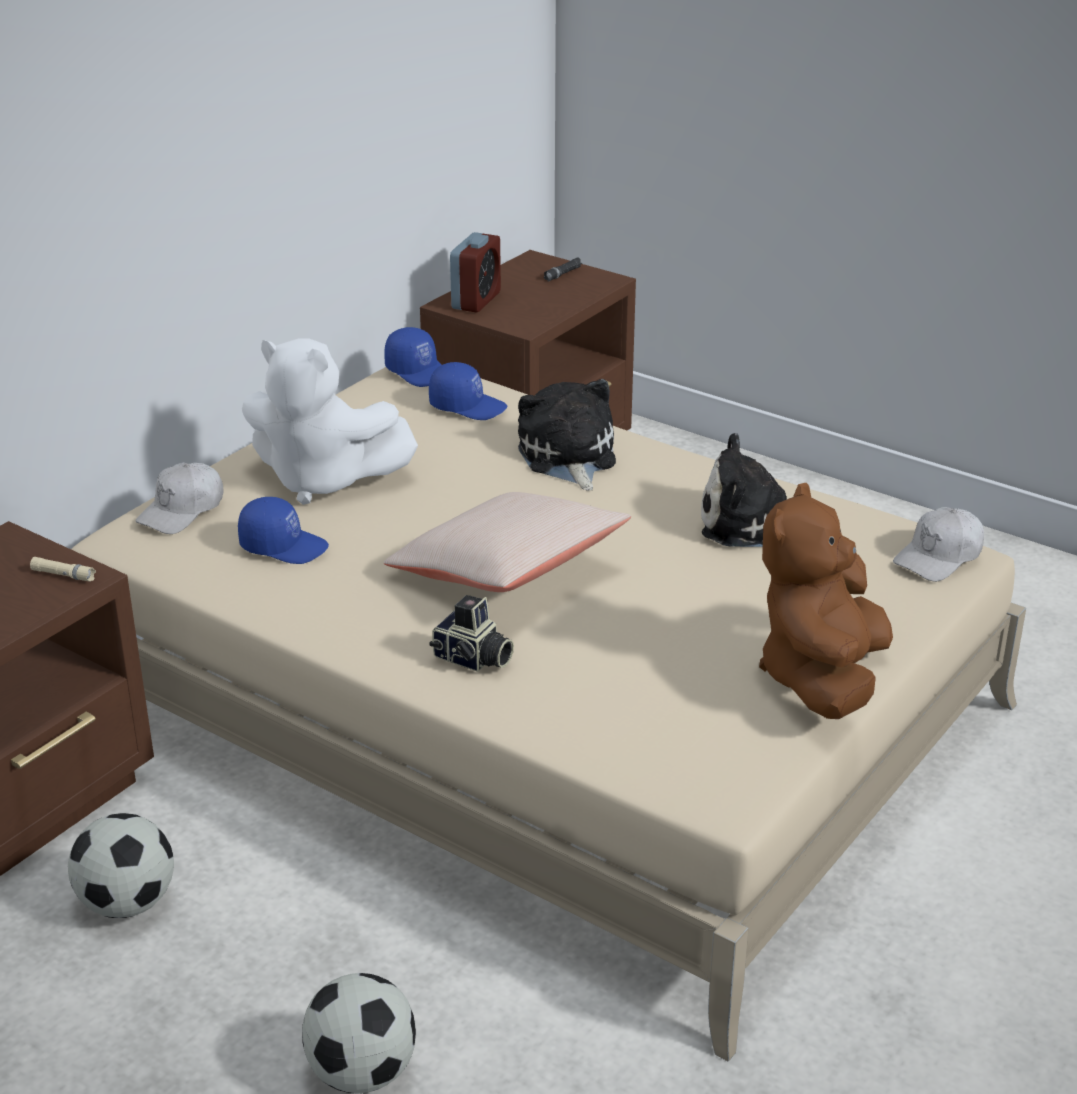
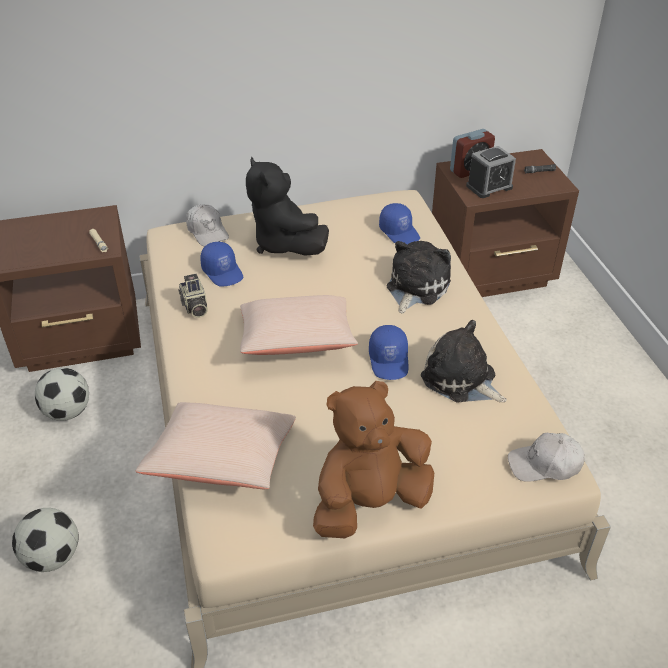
camera: 40 degrees right, 10 degrees up
(182, 511) = (207, 231): white cap -> white cap turned 105 degrees counterclockwise
(323, 480) = (284, 244): white plush toy -> black plush toy
(419, 372) = (402, 201): blue cap -> blue cap (389, 360)
(472, 659) = (218, 382): camera -> camera (194, 307)
(526, 310) = (489, 187): none -> alarm clock
(599, 730) = (222, 459): none -> beige pillow

